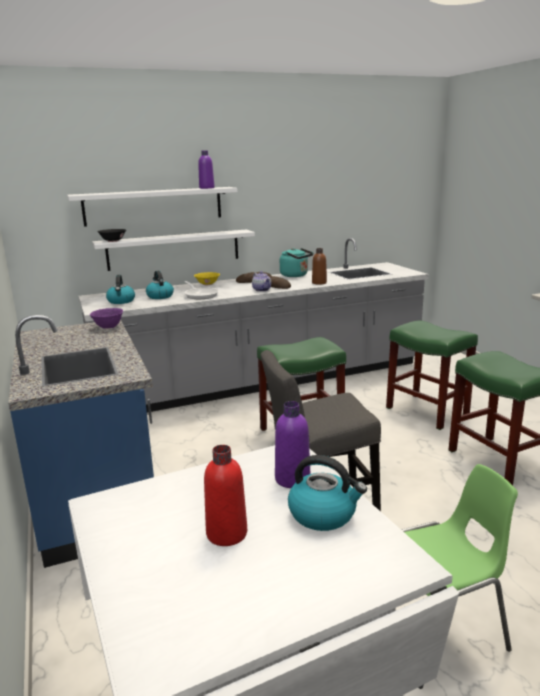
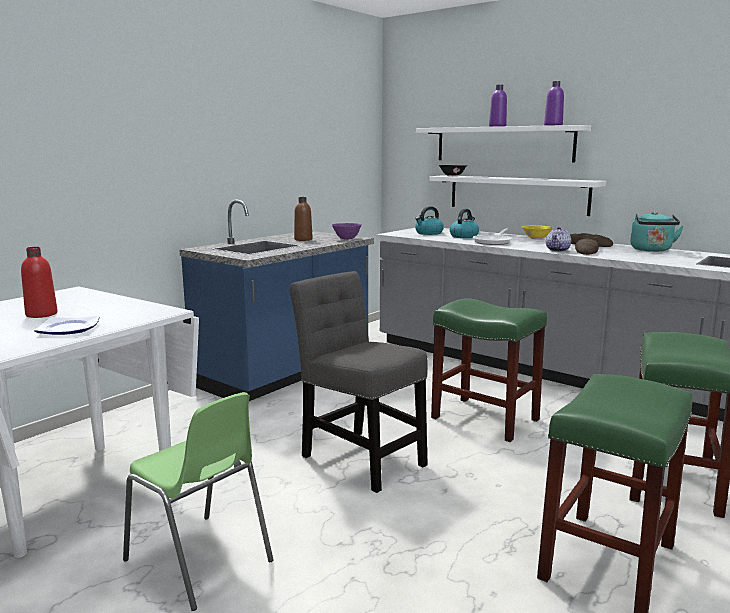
camera: 60 degrees right, 5 degrees down
(292, 479) = (120, 317): purple bottle -> purple bottle (497, 126)
(319, 283) = (643, 259): brown bottle -> brown bottle (303, 239)
(323, 514) = (70, 329): kettle -> plate

